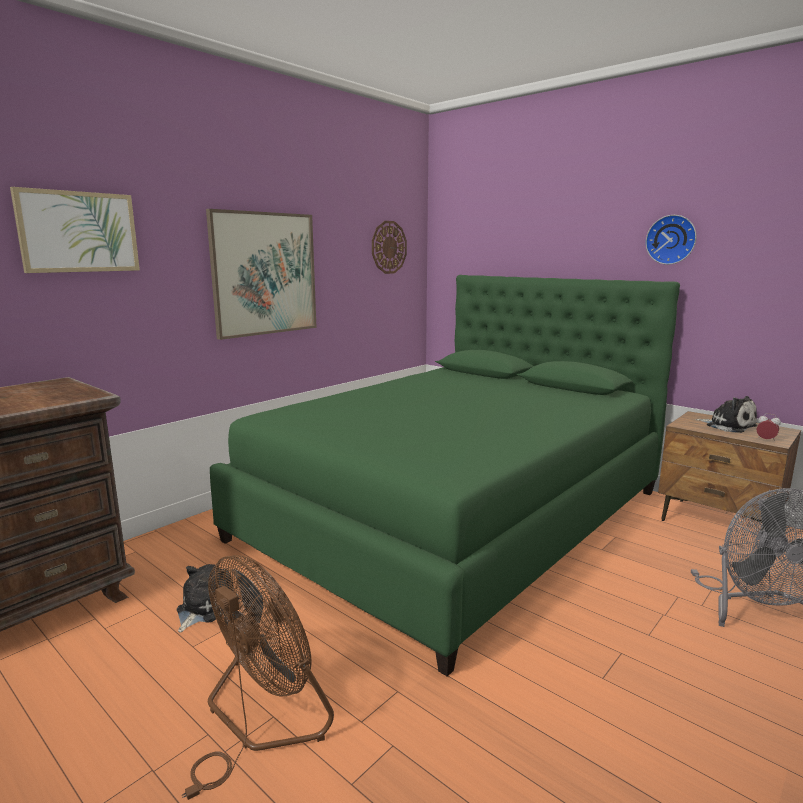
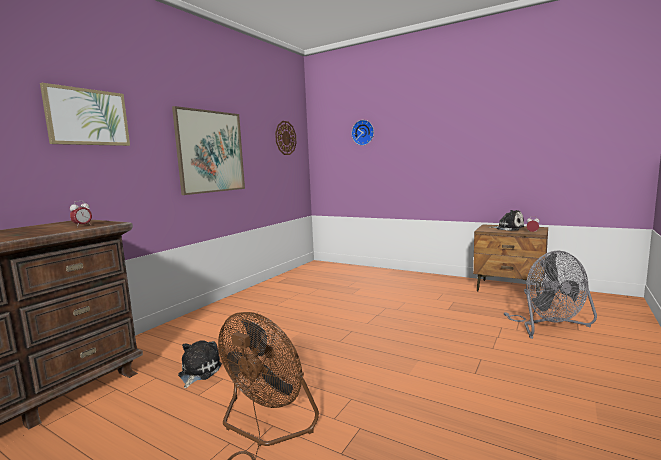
camera: 10 degrees left, 5 degrees down
(53, 398) = (82, 226): none -> alarm clock
(456, 514) = (352, 301): green bed -> none
(671, 239) = (462, 122): wall clock -> wall clock (363, 132)

